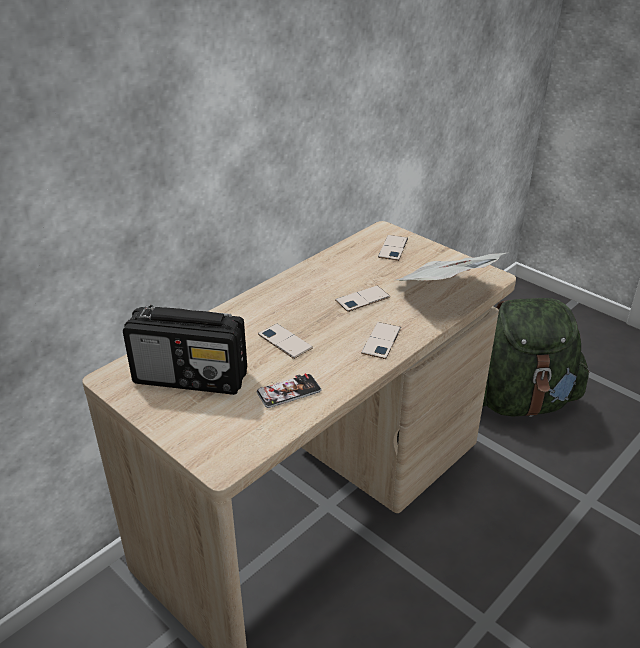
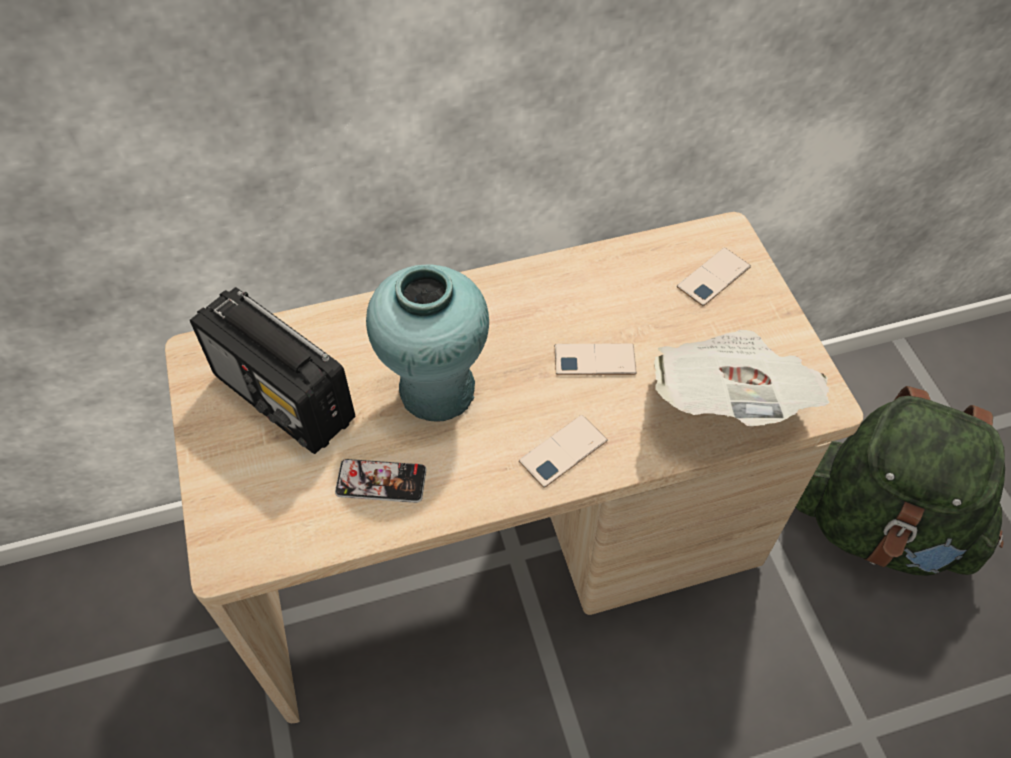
camera: 30 degrees right, 20 degrees up
(285, 341) = (436, 390): phone -> turquoise vase

